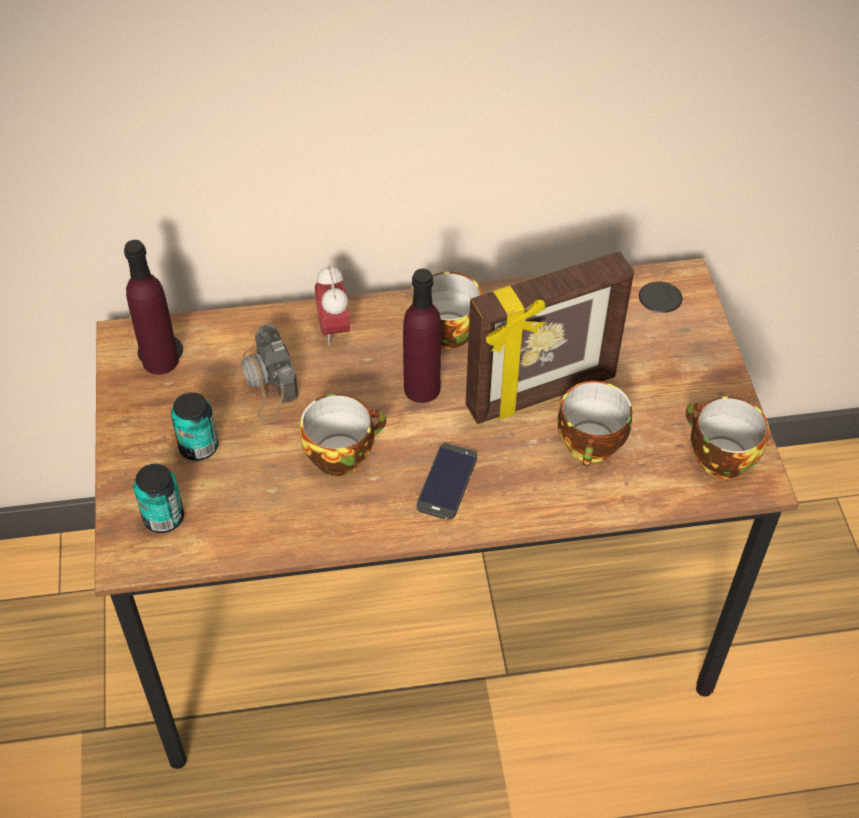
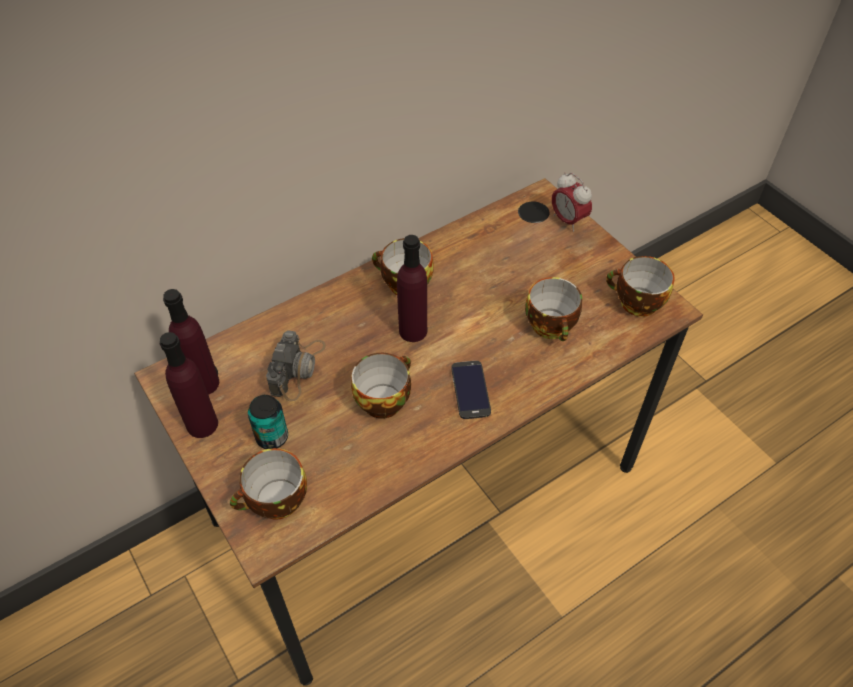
camera: 25 degrees left, 0 degrees up
(135, 404) = (202, 424): none -> purple bottle
(164, 518) = (276, 502): can -> cup
(268, 382) = (298, 368): camera -> camera turned 120 degrees counterclockwise
(334, 329) = (324, 312): alarm clock -> alarm clock (568, 221)
(542, 394) = (497, 304): picture frame -> none

